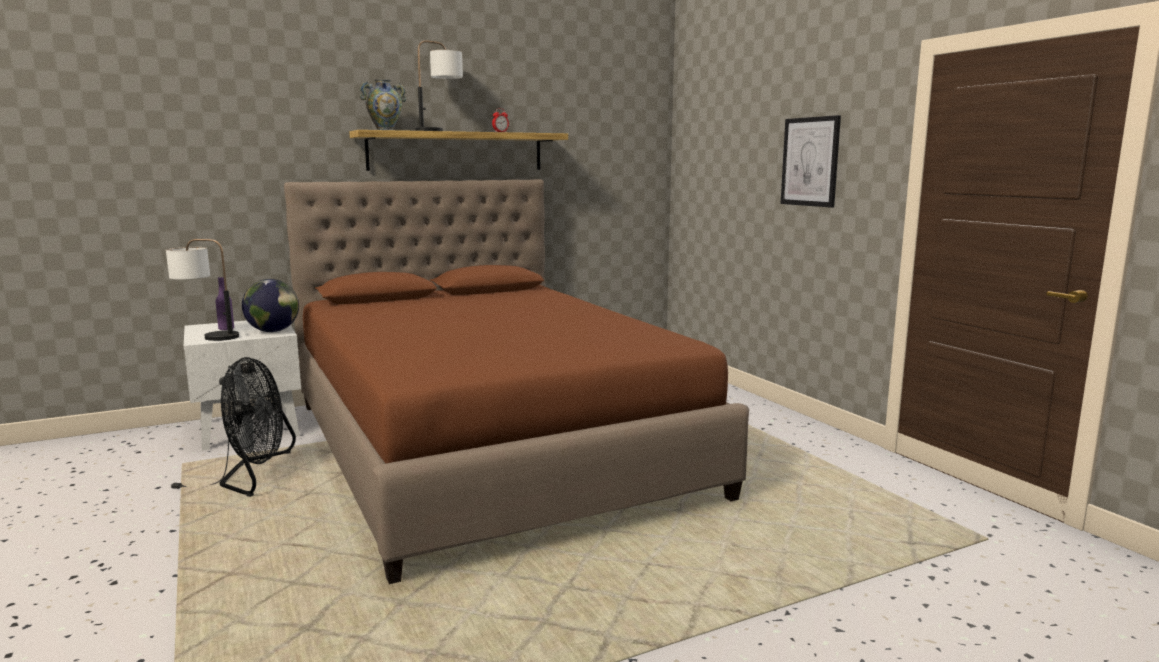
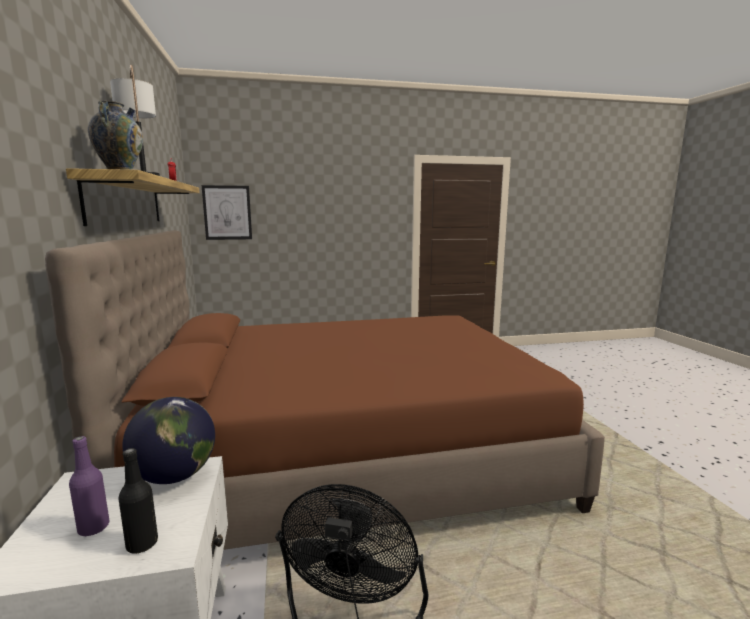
camera: 75 degrees left, 0 degrees up
(207, 337) = (142, 544): table lamp -> black bottle
(810, 161) = (345, 213): picture -> picture (227, 212)

